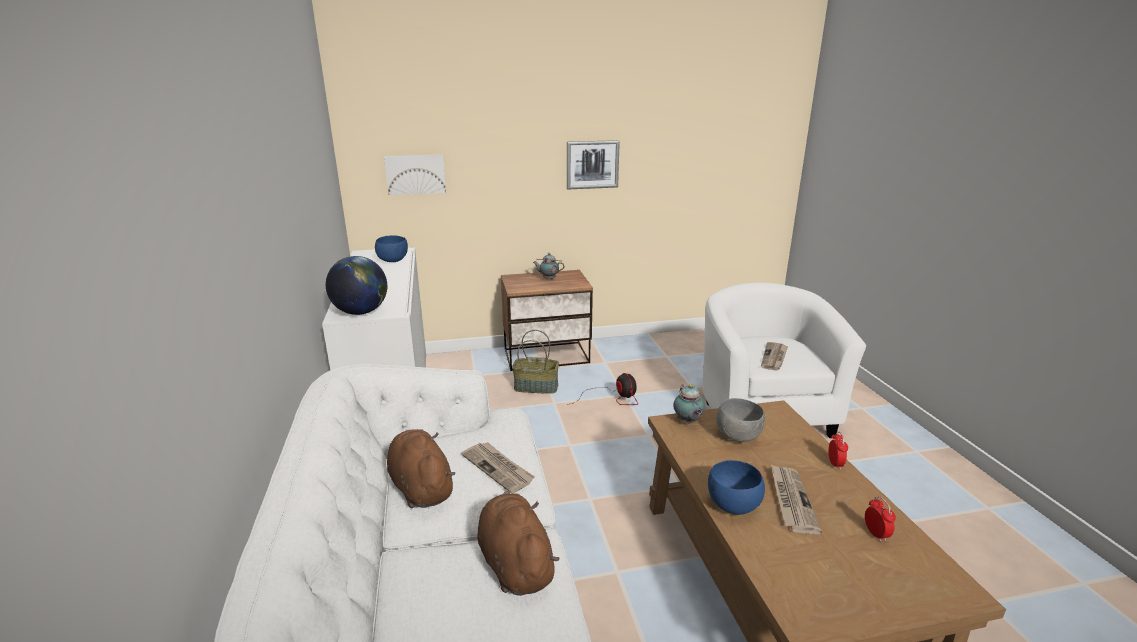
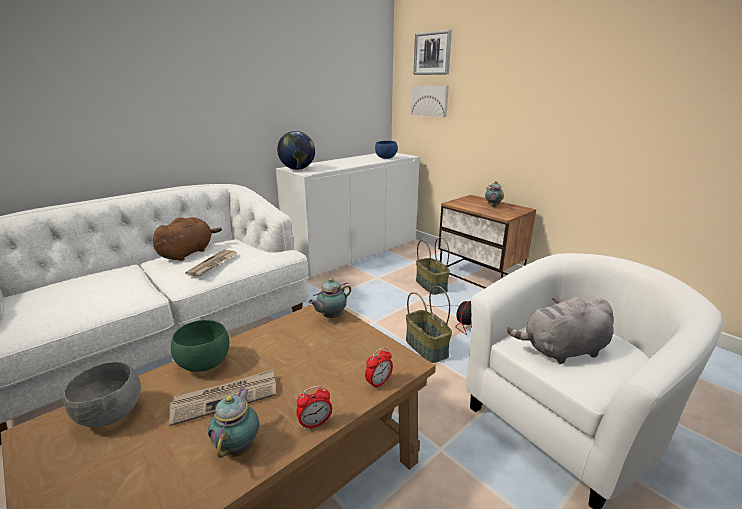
camera: 60 degrees right, 0 degrees up
(514, 563) = (119, 295): brown plush toy -> none
(592, 164) = (570, 102): picture -> picture (432, 53)
(638, 431) = (427, 347): none -> basket
(732, 506) = (204, 363): blue bowl -> green bowl
(738, 436) = (327, 347): grey bowl -> grey bowl (111, 415)
(774, 358) = (561, 351): newspaper -> grey plush toy
(851, 501) = (239, 446): none -> teapot
(875, 534) = (178, 474): alarm clock -> alarm clock (378, 383)

